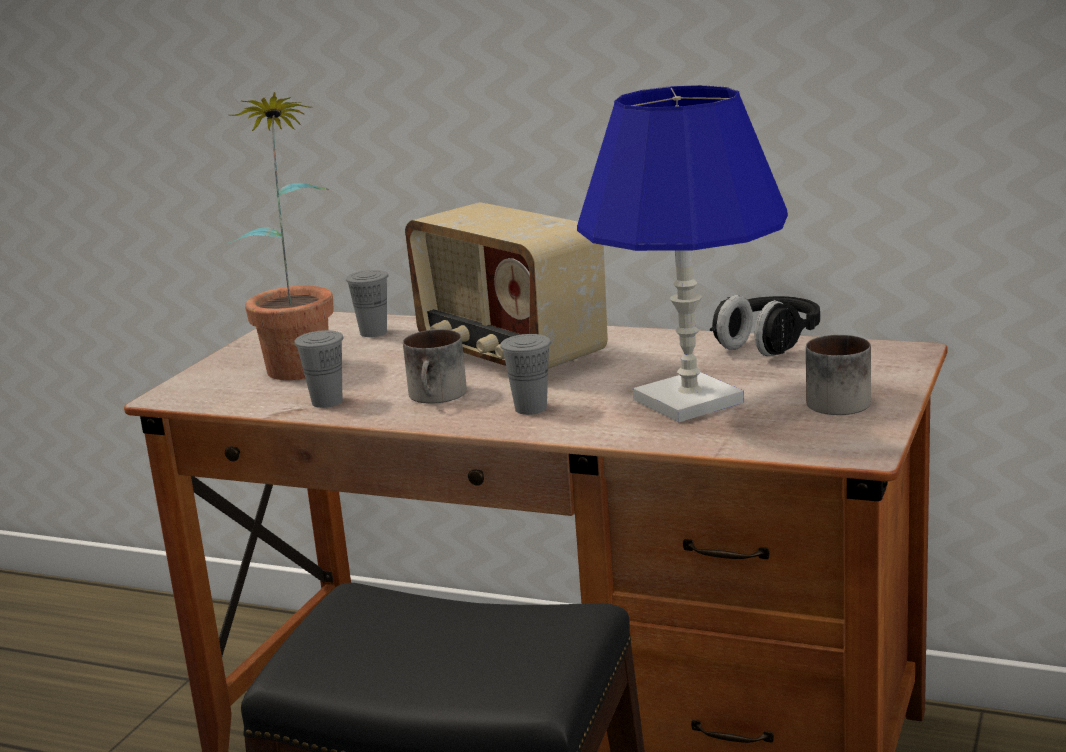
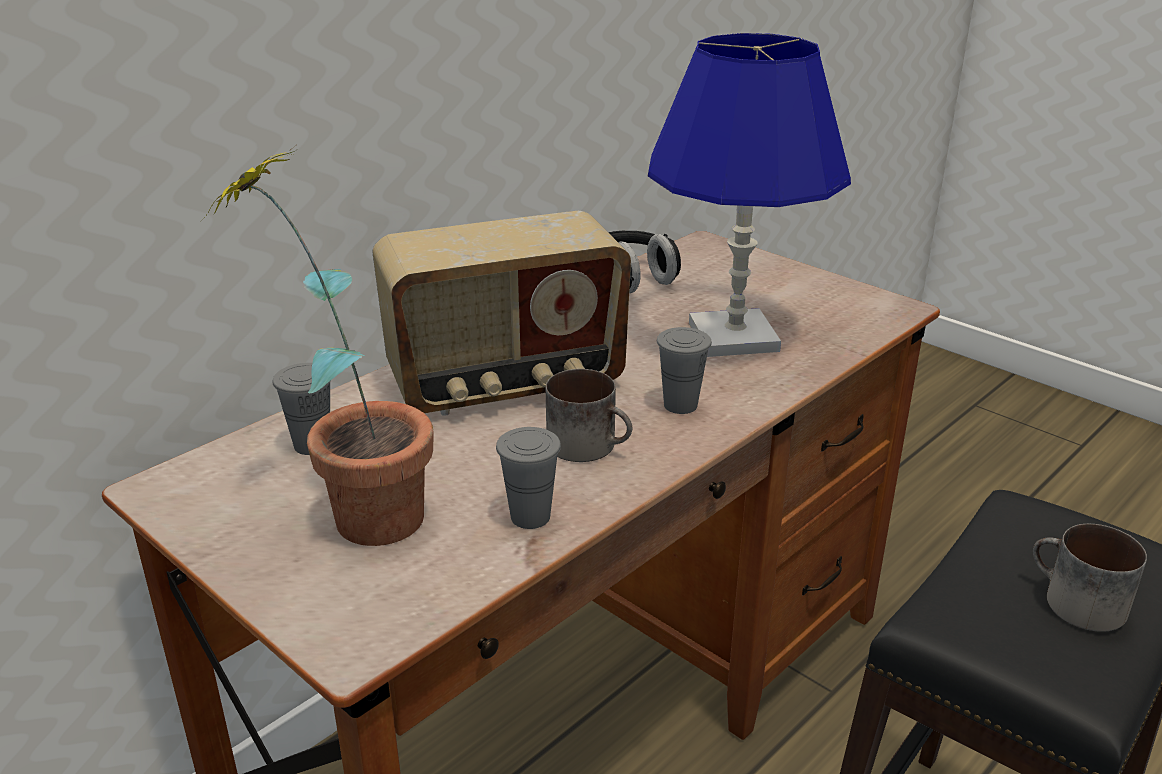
camera: 70 degrees left, 10 degrees up
(837, 400) = (786, 288): mug -> mug (1074, 602)

